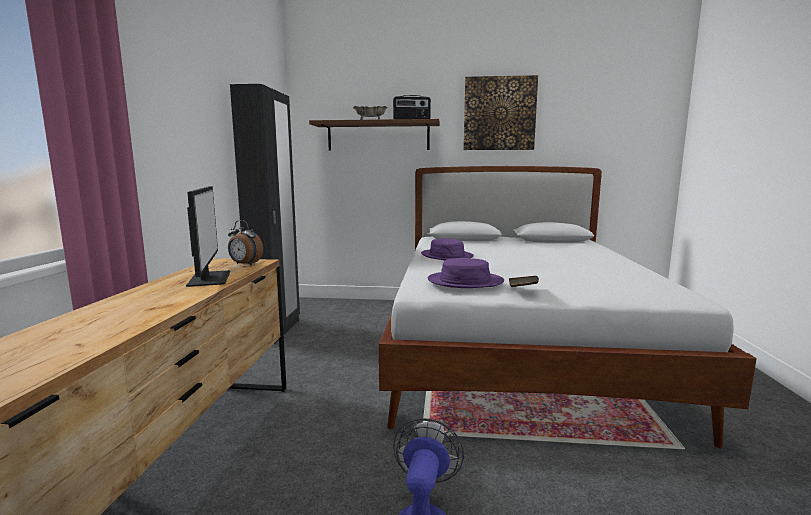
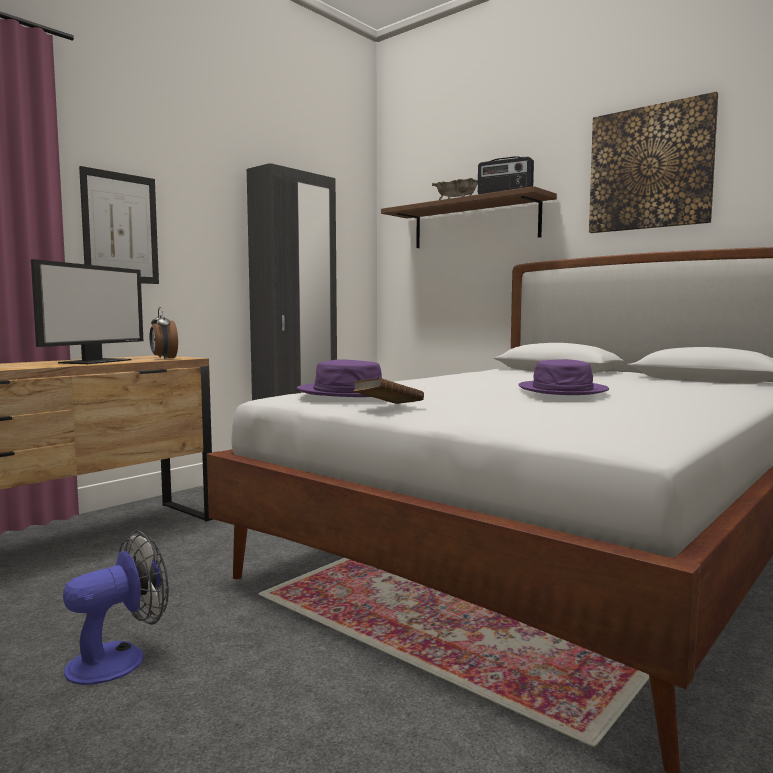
camera: 35 degrees right, 5 degrees down
(157, 141) = (120, 228): none -> picture
(447, 256) = (447, 379): purple hat -> purple hat (562, 390)

